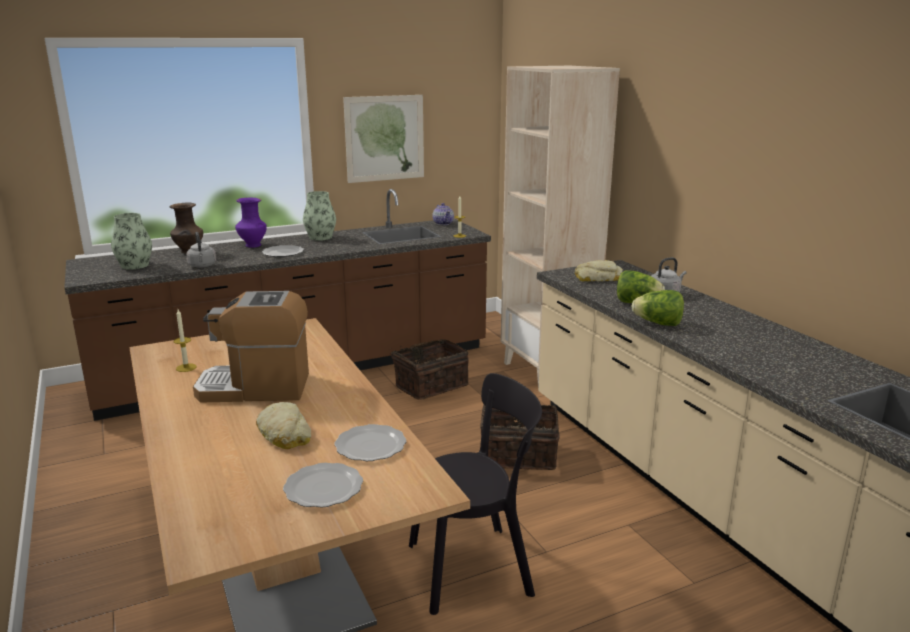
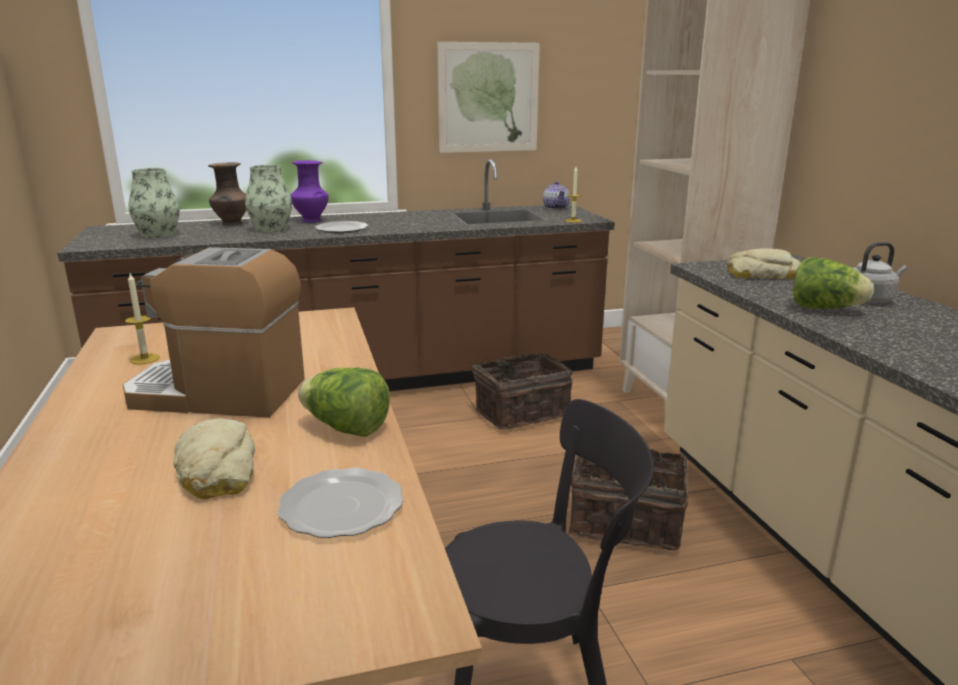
camera: 10 degrees right, 0 degrees up
(202, 266) = (236, 238): grey kettle -> none
(320, 237) = (397, 216): vase -> vase (271, 229)
(322, 488) = (219, 583): plate -> none
(658, 323) = (863, 340): lettuce -> lettuce (346, 428)

